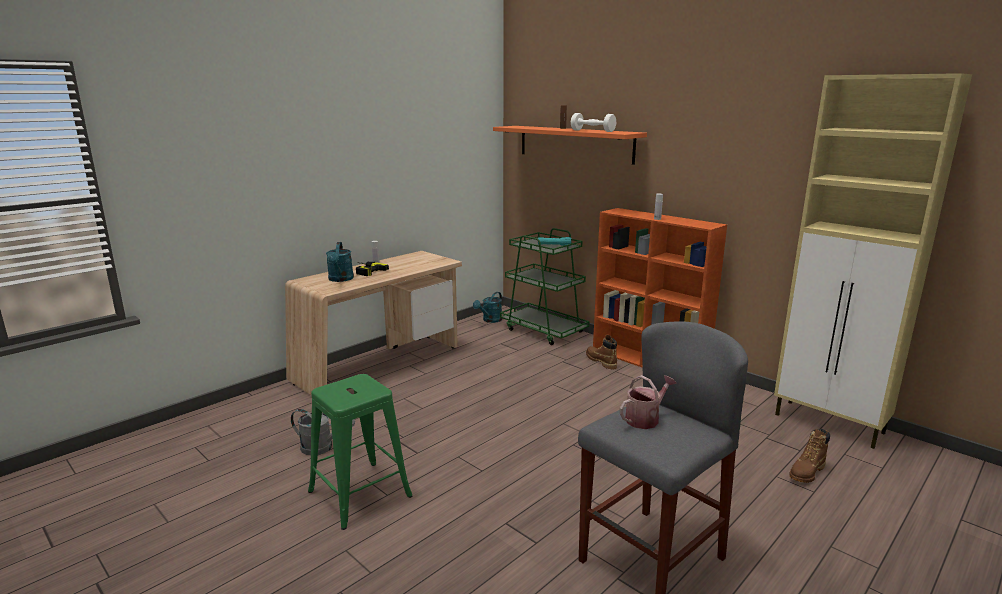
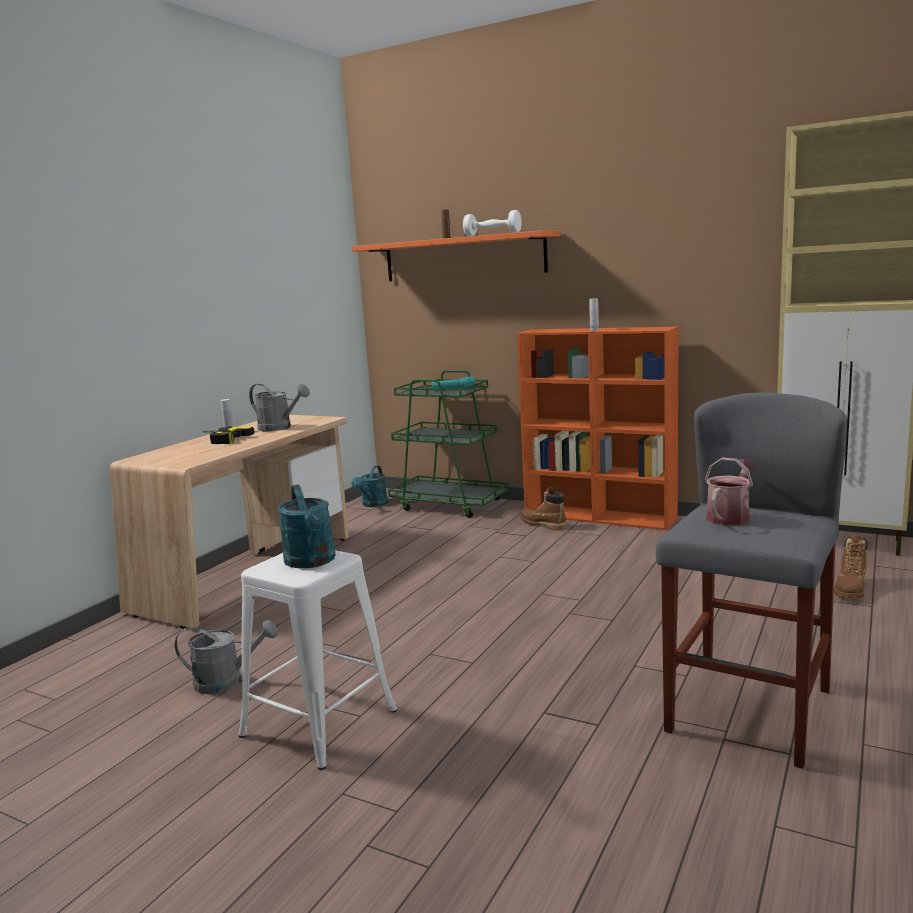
camera: 15 degrees left, 5 degrees down
(340, 279) = (193, 451): turquoise watering can -> turquoise watering can (312, 562)
(360, 494) = (319, 723): green stool -> white stool
(410, 265) = (280, 428): none -> grey watering can

